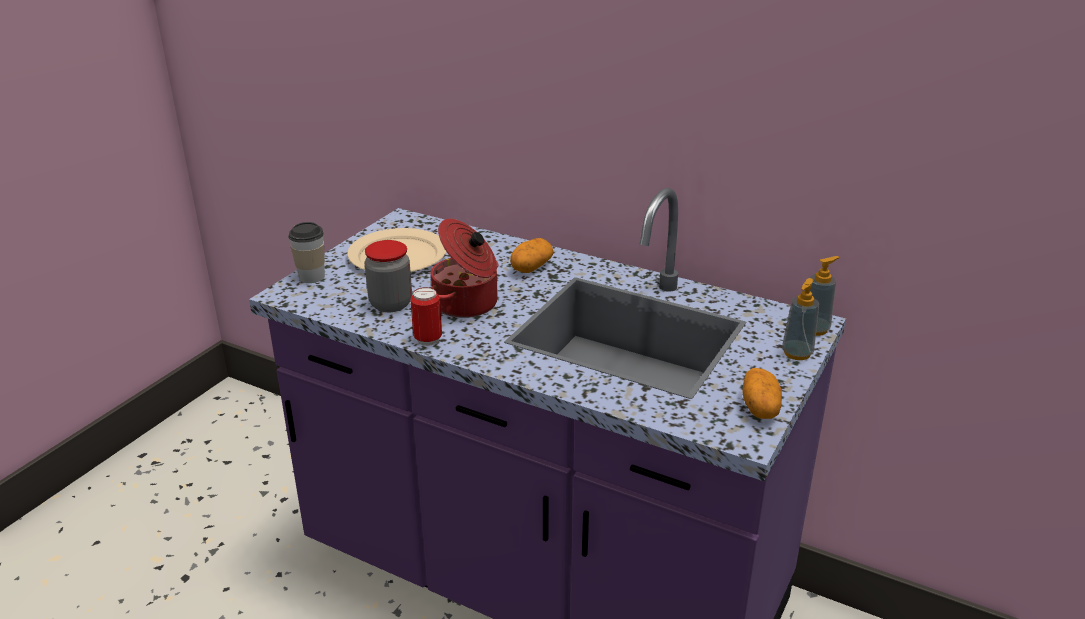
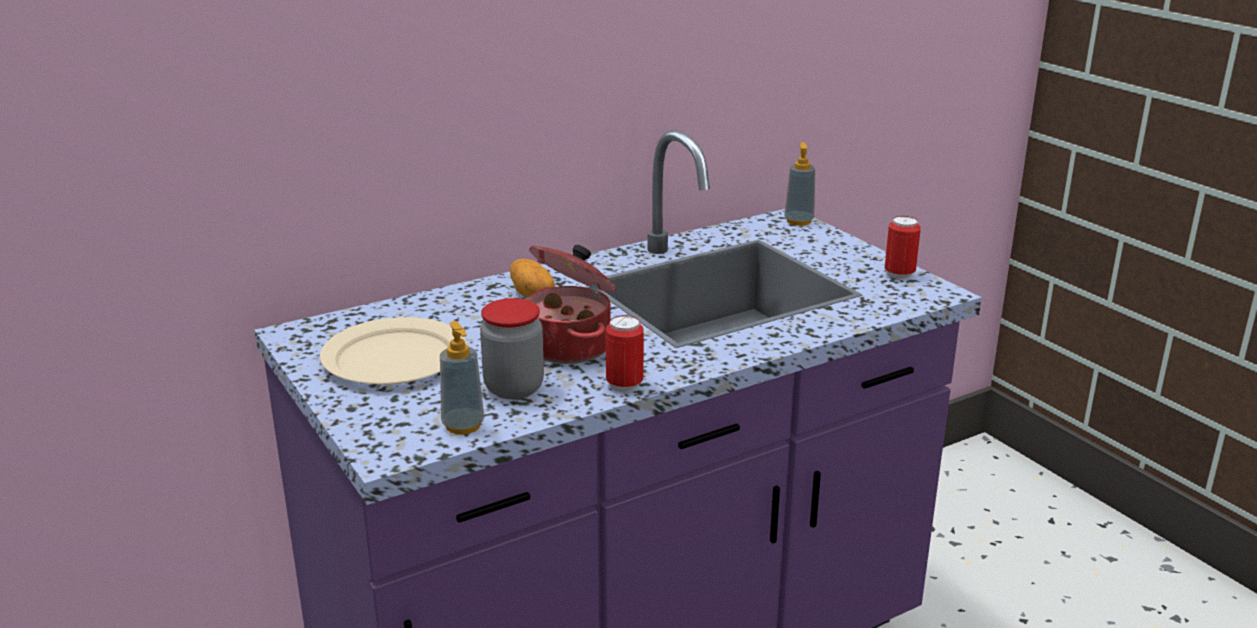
camera: 60 degrees left, 5 degrees down
(311, 277) = (367, 424): cup -> none
(760, 407) = (899, 274): potato -> can
(797, 353) = (830, 238): soap dispenser -> soap dispenser (463, 425)

